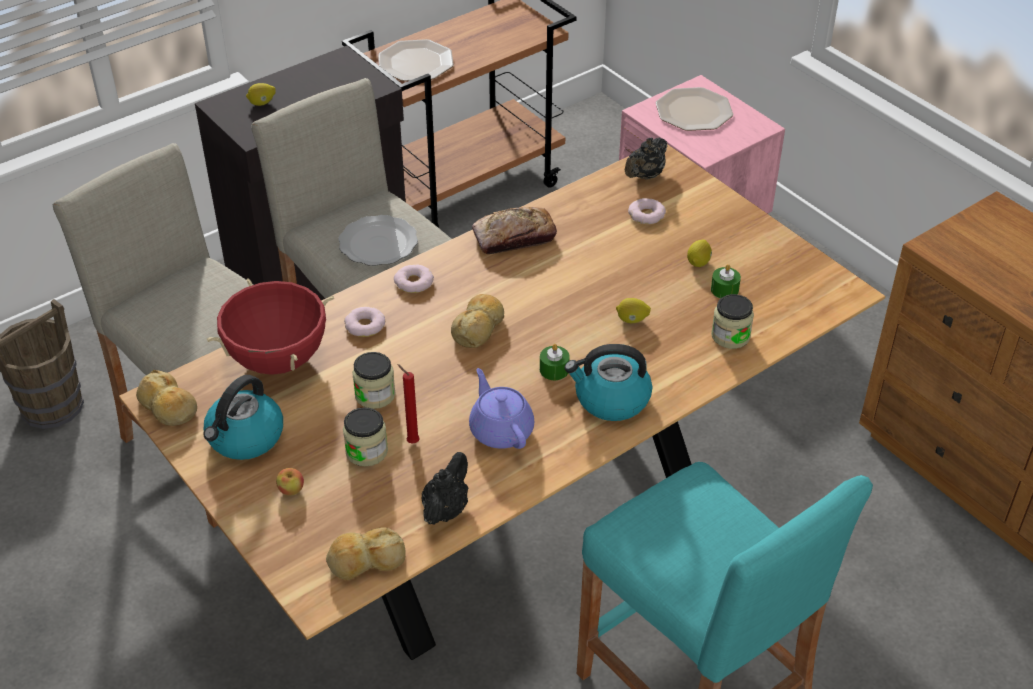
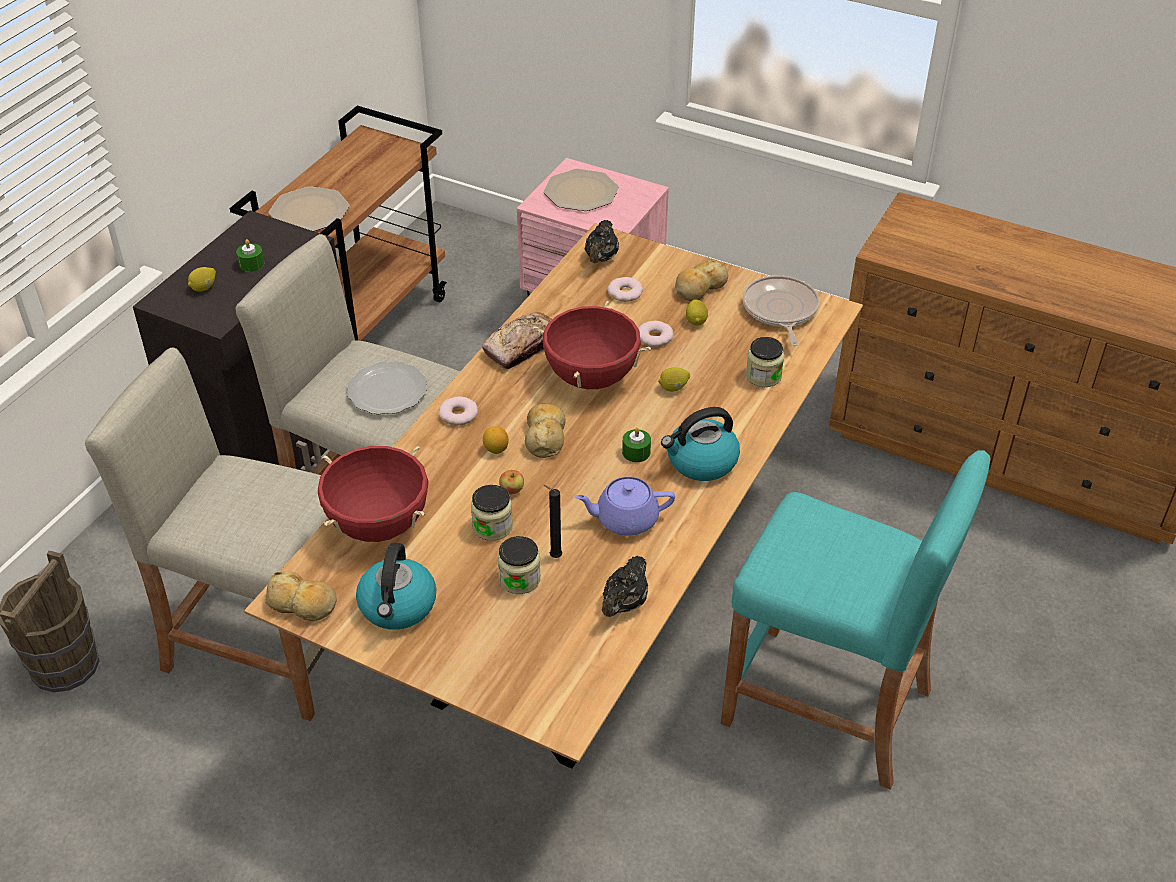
camera: 25 degrees left, 0 degrees up
(291, 490) = (474, 637): apple -> apple (512, 490)
(365, 325) = (440, 468): donut -> donut (655, 337)
(366, 560) = (585, 674): bread -> bread (699, 288)
(411, 441) = (553, 556): red candle -> black candle
(426, 325) = (496, 449): none -> lemon
(446, 509) = (624, 604): black teapot -> black teapot turned 150 degrees counterclockwise
(500, 430) = (625, 519): purple teapot -> purple teapot turned 45 degrees counterclockwise
(559, 286) = (591, 377): none -> red cooking pot
(724, 290) = (733, 338): green candle -> green candle (251, 264)
(792, 277) = (780, 310): none -> frying pan

